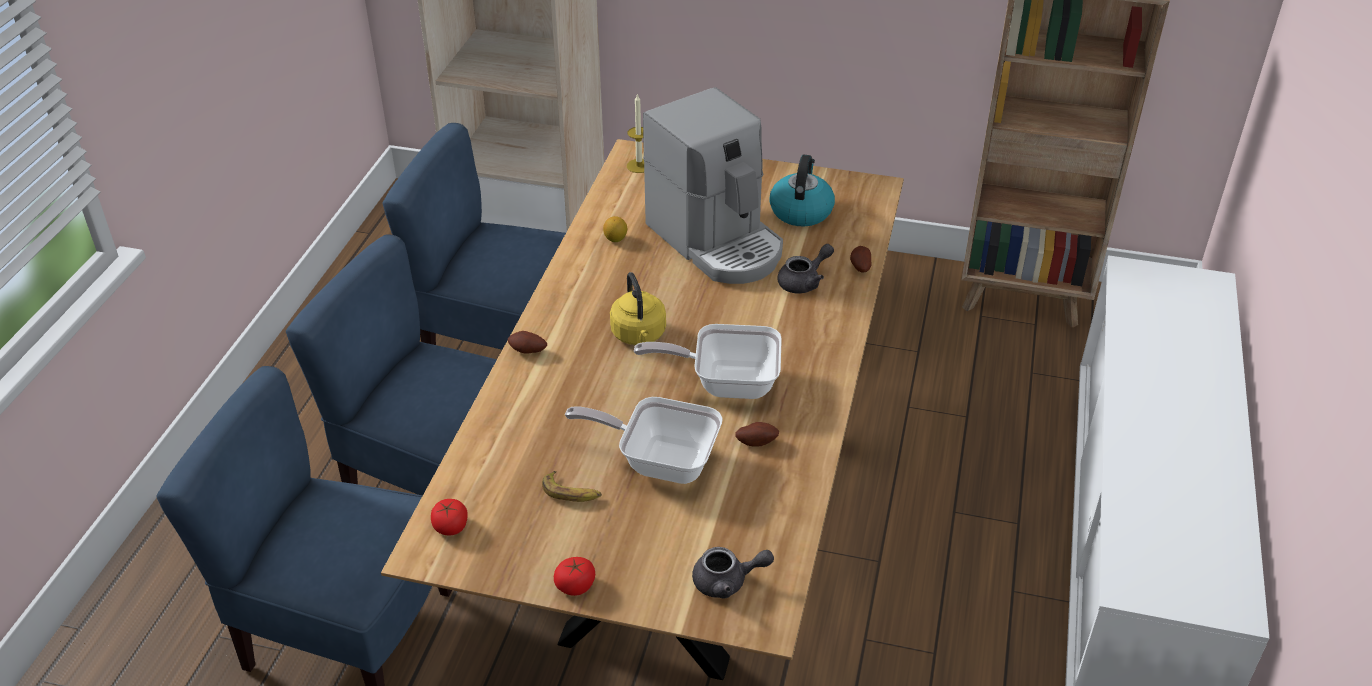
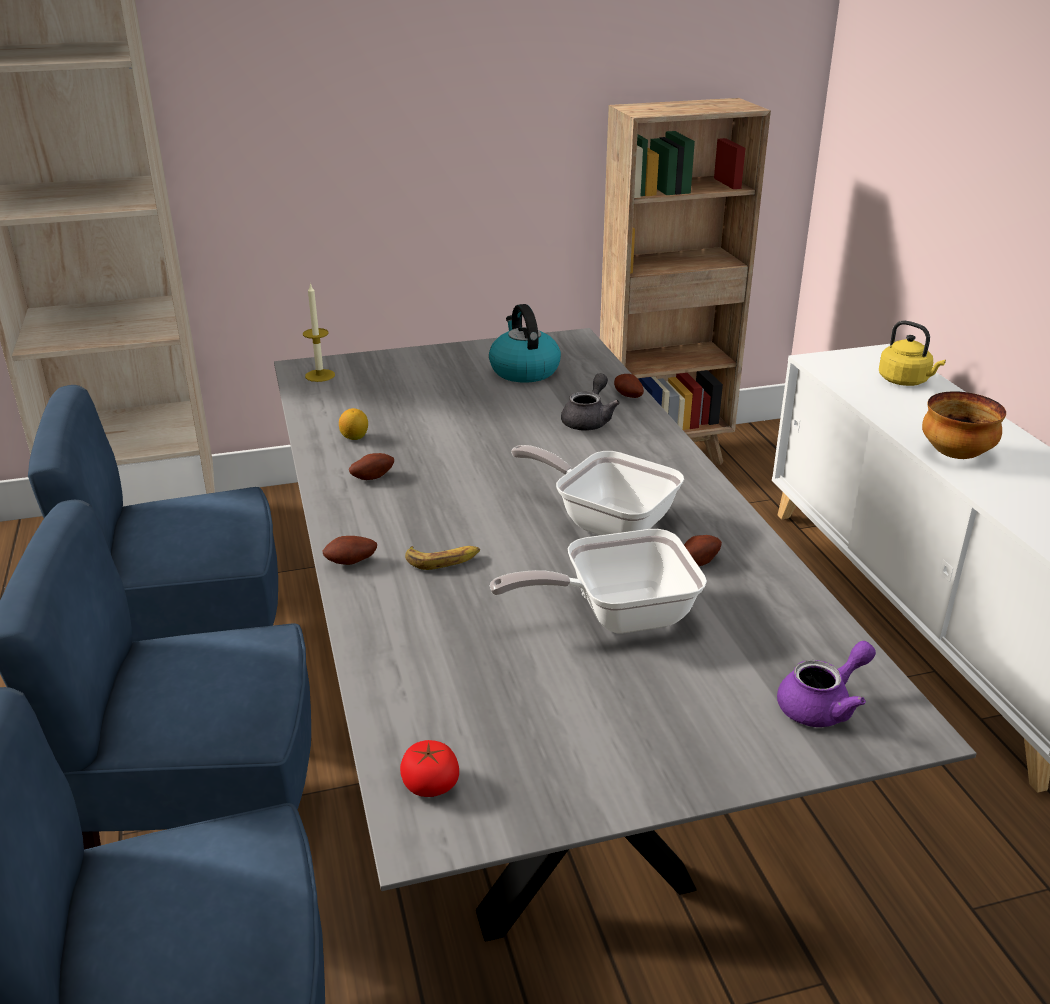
camera: 30 degrees left, 10 degrees down
(571, 492) = (549, 684): banana -> banana (443, 560)
(575, 585) = (660, 784): tomato -> none
(598, 281) = (372, 477): none -> potato
(639, 335) = (468, 510): yellow kettle -> yellow kettle (905, 381)
(685, 522) = (524, 747): brown dining table -> grey dining table
(717, 242) = (467, 412): coffee machine -> none
(726, 383) = (606, 522): frying pan -> frying pan turned 60 degrees clockwise
(727, 582) = (823, 705): grey teapot -> purple teapot
(1144, 420) = (956, 455): none -> bowl

